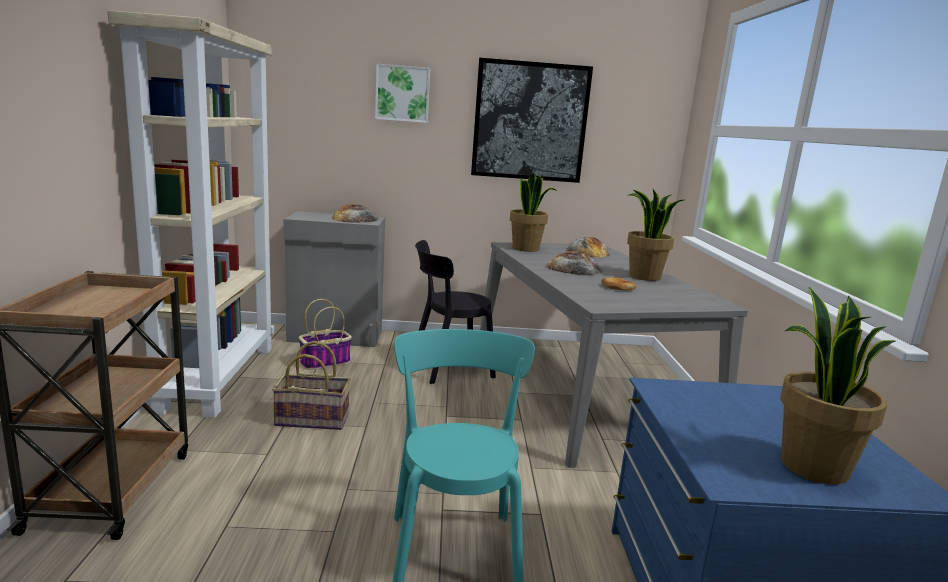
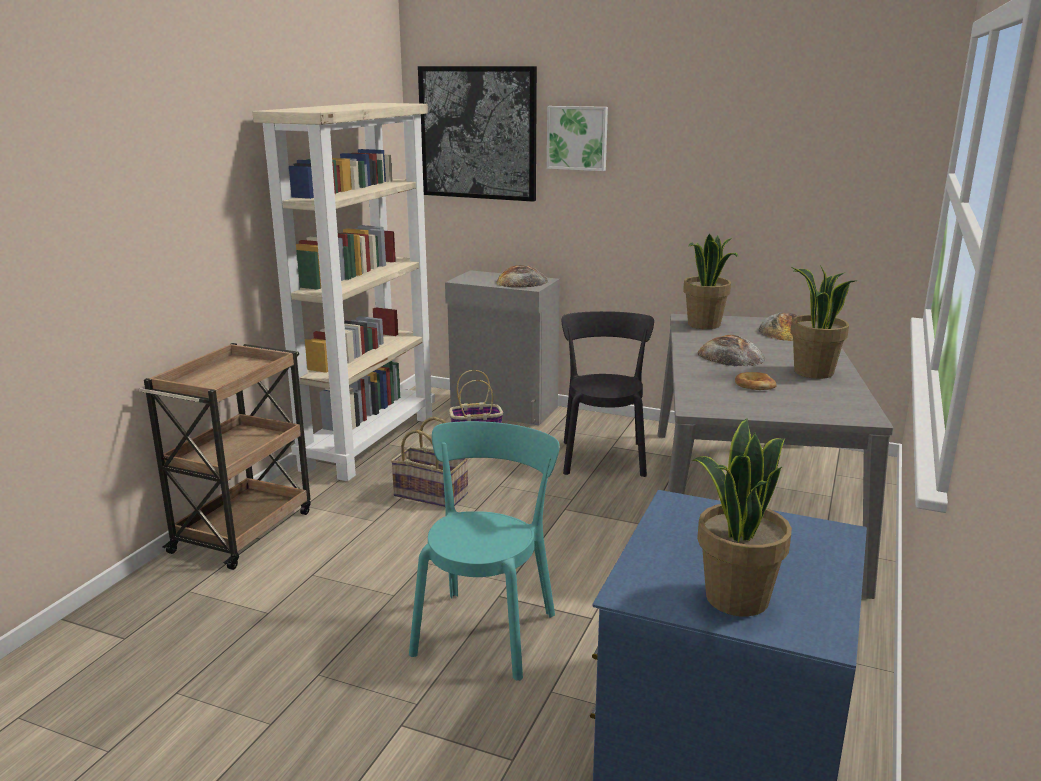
camera: 25 degrees right, 5 degrees up
(447, 367) = (603, 456): black chair -> black chair turned 90 degrees clockwise
(530, 121) = (728, 165): picture -> picture (478, 133)

